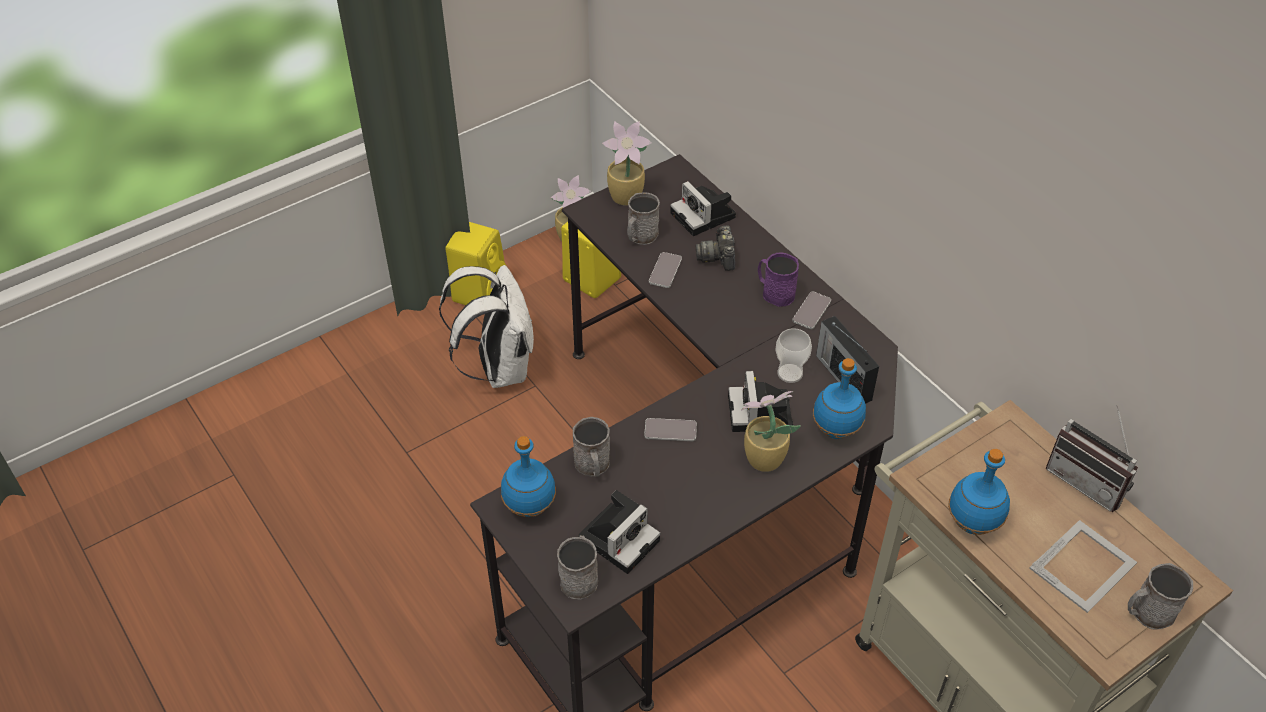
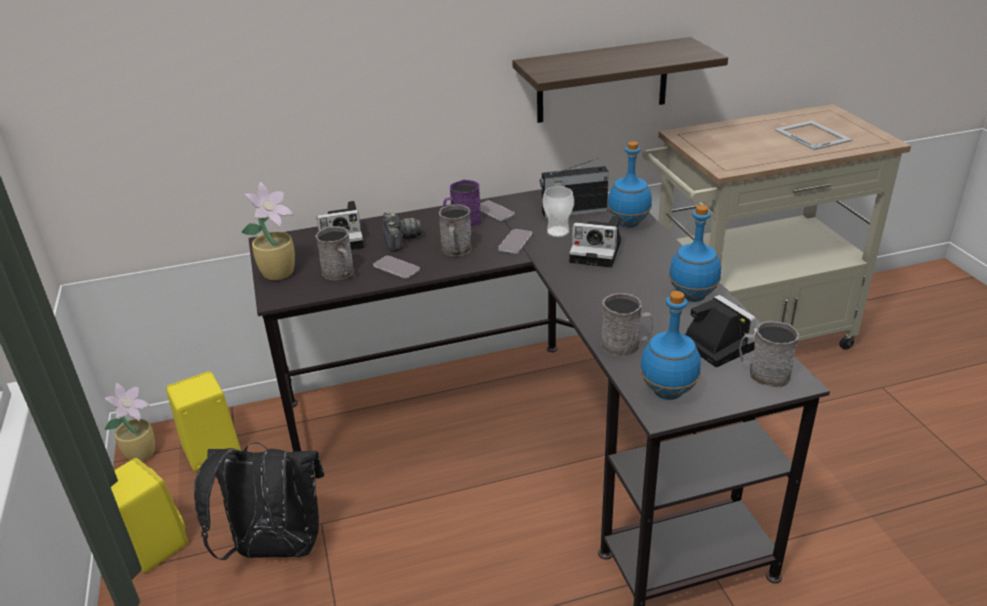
camera: 70 degrees left, 15 degrees down
(499, 367) = (275, 549): white backpack -> black backpack
(670, 430) = (597, 296): phone -> phone (515, 242)
(718, 257) = (400, 240): camera -> camera turned 120 degrees counterclockwise
(762, 459) = (647, 259): potted plant -> none
(972, 523) = (771, 160): blue bottle -> blue bottle (691, 297)
(976, 295) = (602, 80): none -> shelf
(1088, 481) = (740, 122): radio -> none
(1147, 613) = (851, 126): grey mug -> grey mug (456, 251)

